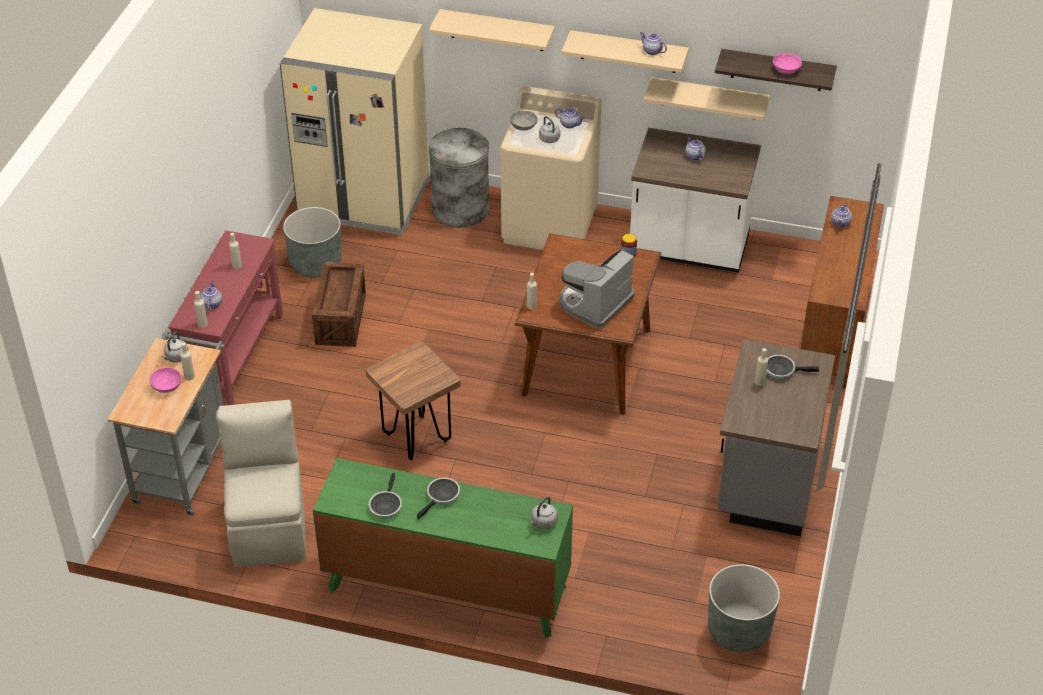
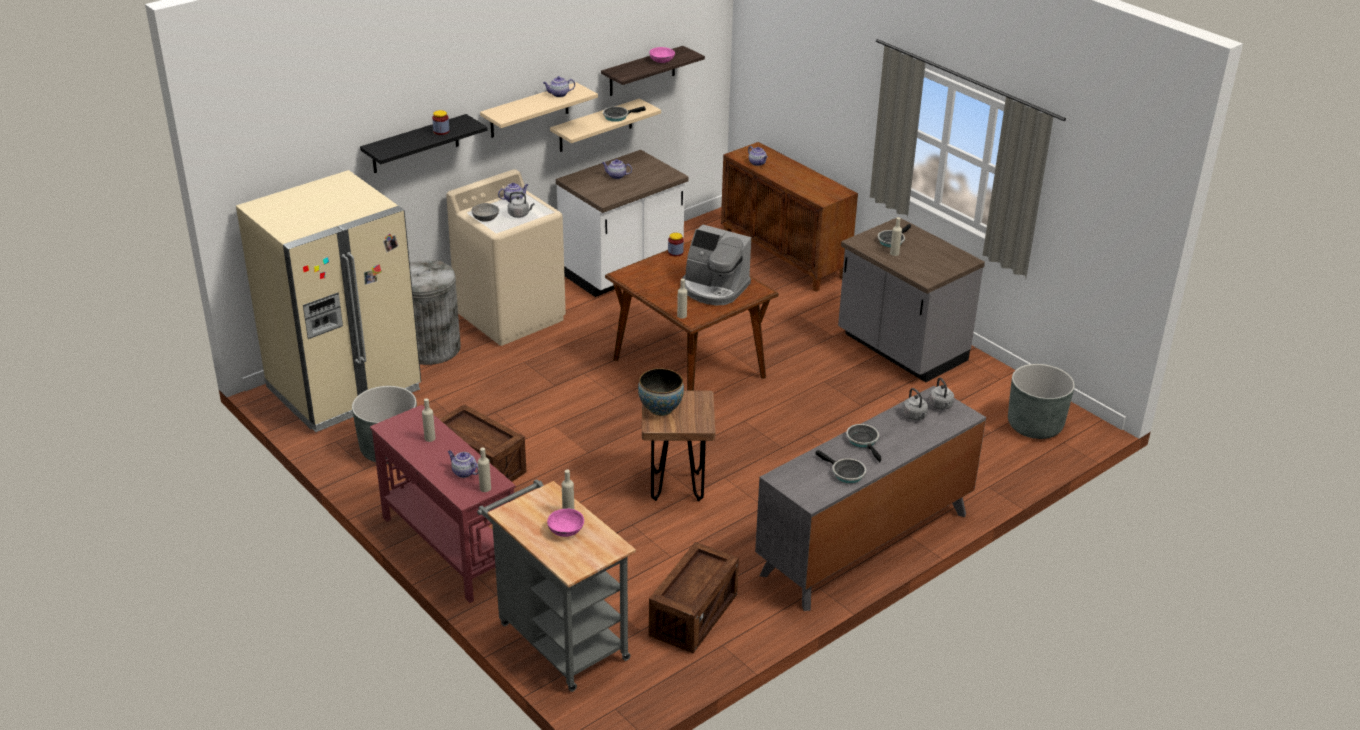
camera: 55 degrees left, 10 degrees down
(176, 357) = (532, 510): grey kettle -> grey kettle (915, 416)
(269, 526) = (693, 615): beige chair -> crate
(405, 363) = (660, 409): none -> bowl
(446, 588) = (865, 544): green dresser -> grey dresser
(497, 30) = (415, 144): beige shelf -> black shelf
(509, 30) = (441, 131): none -> jar
(594, 303) = (714, 288): coffee machine -> coffee machine turned 45 degrees counterclockwise
(718, 101) = (618, 116): none -> frying pan

